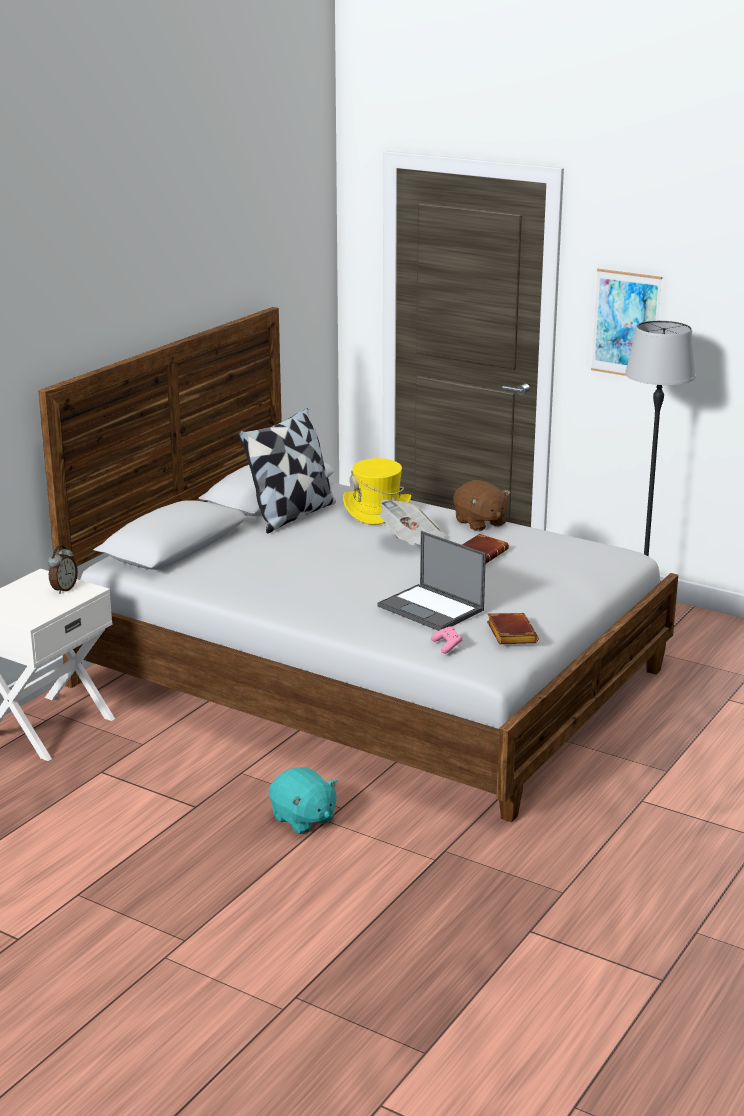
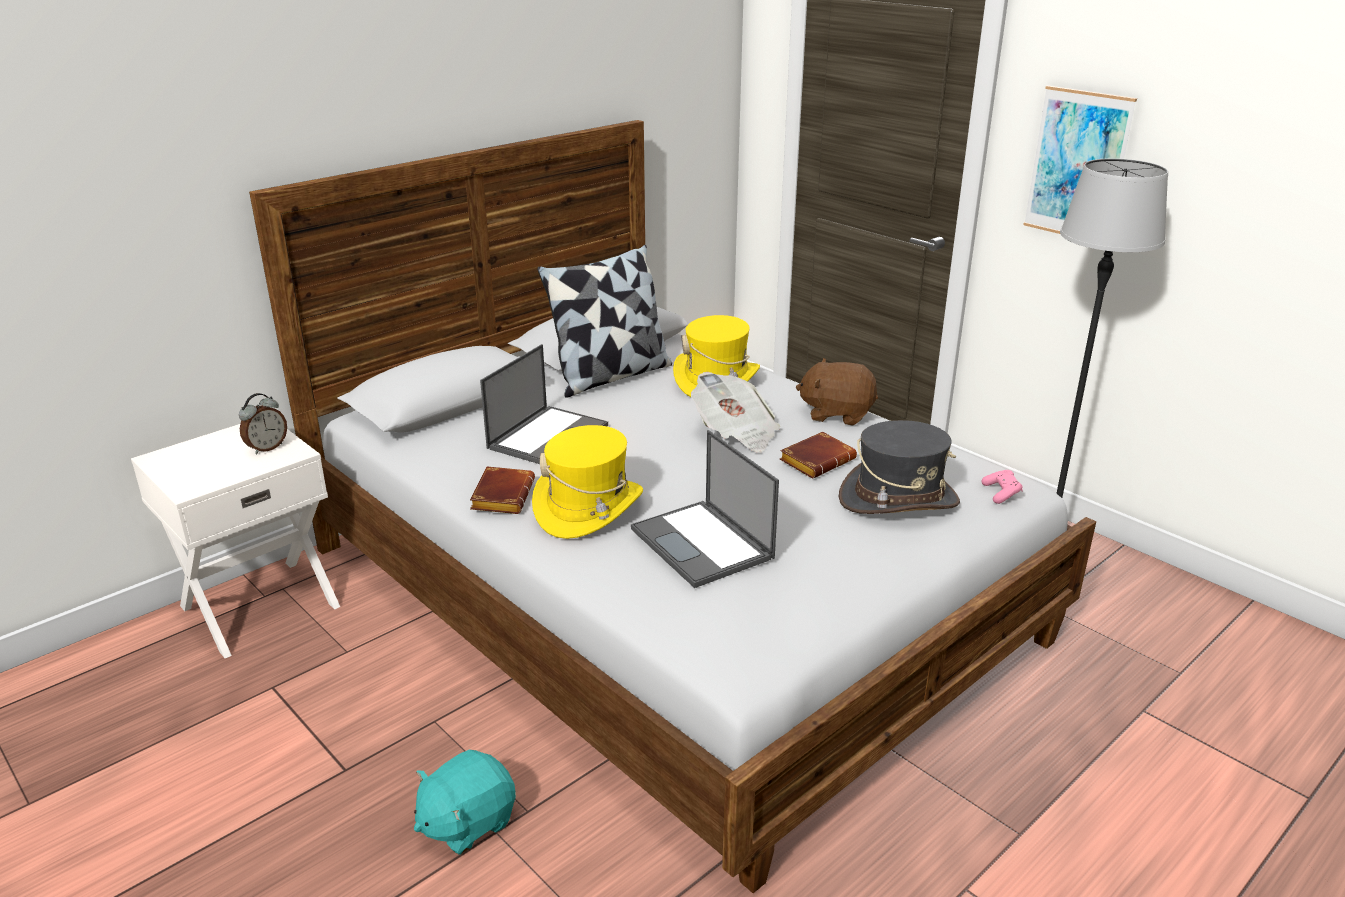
camera: 15 degrees right, 5 degrees up
(274, 560) = (548, 436): none -> laptop
(303, 819) = (467, 822): turquoise plush toy -> turquoise plush toy turned 75 degrees clockwise
(337, 599) = (589, 508): none -> yellow hat
(447, 646) = (691, 616): pink game controller -> pink game controller (1001, 493)
(480, 523) = (837, 413): brown plush toy -> brown plush toy turned 120 degrees clockwise
(509, 633) = (795, 606): brown book -> brown book (501, 495)
(548, 570) = (898, 500): none -> grey hat

